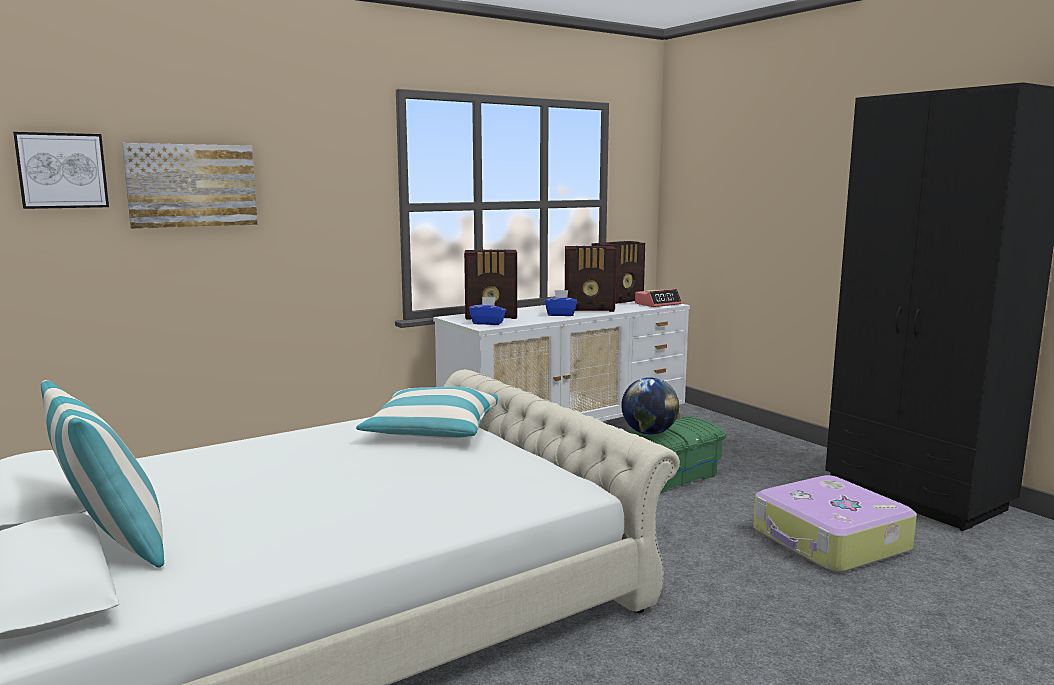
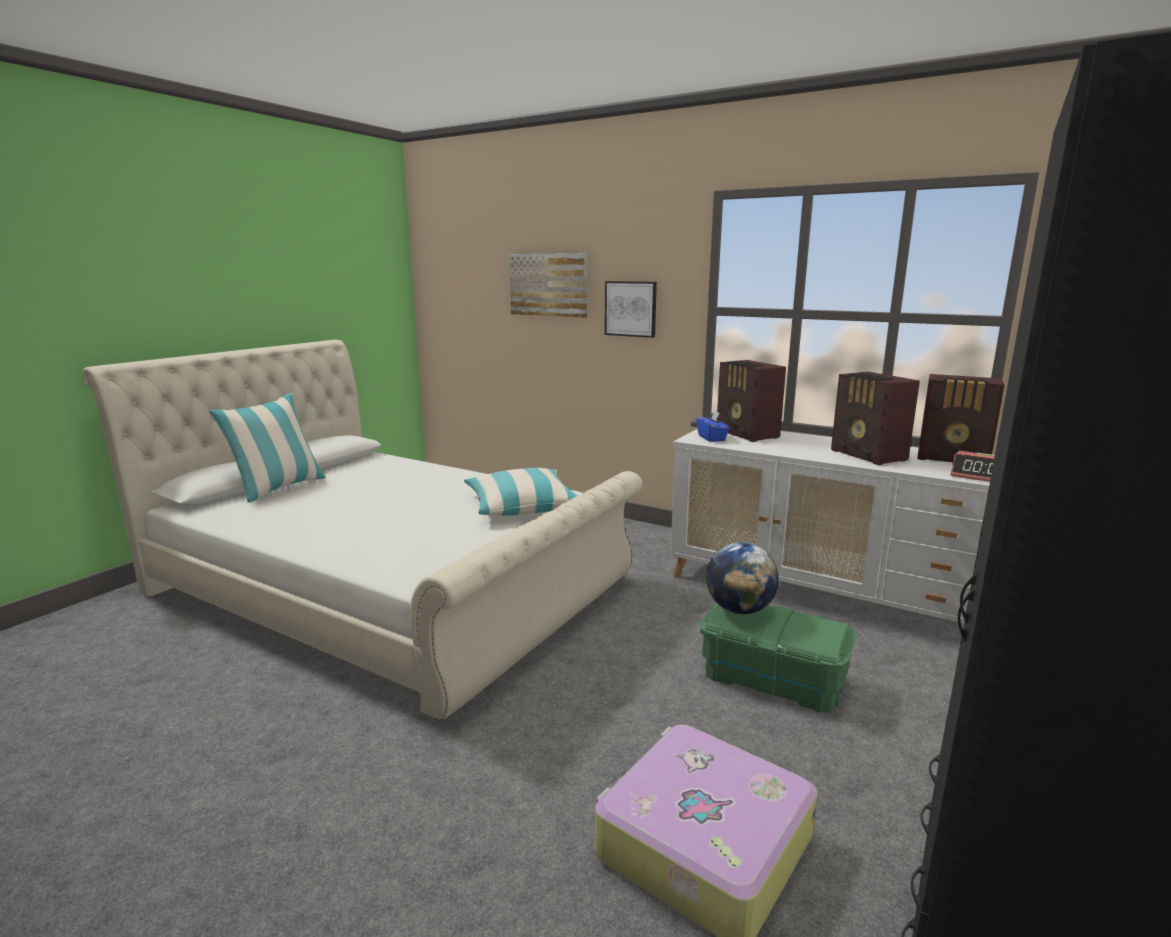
camera: 65 degrees right, 5 degrees up
(62, 170) = (483, 273): picture -> picture (631, 309)
(561, 314) = (808, 451): blue tissue box -> none

